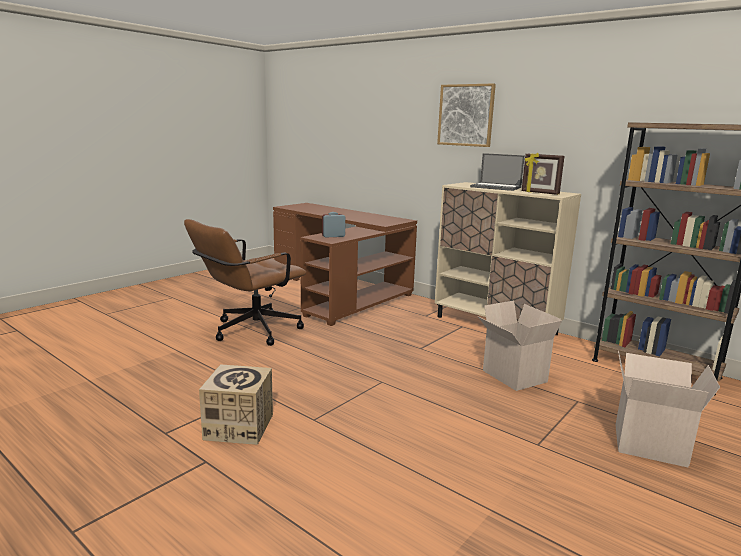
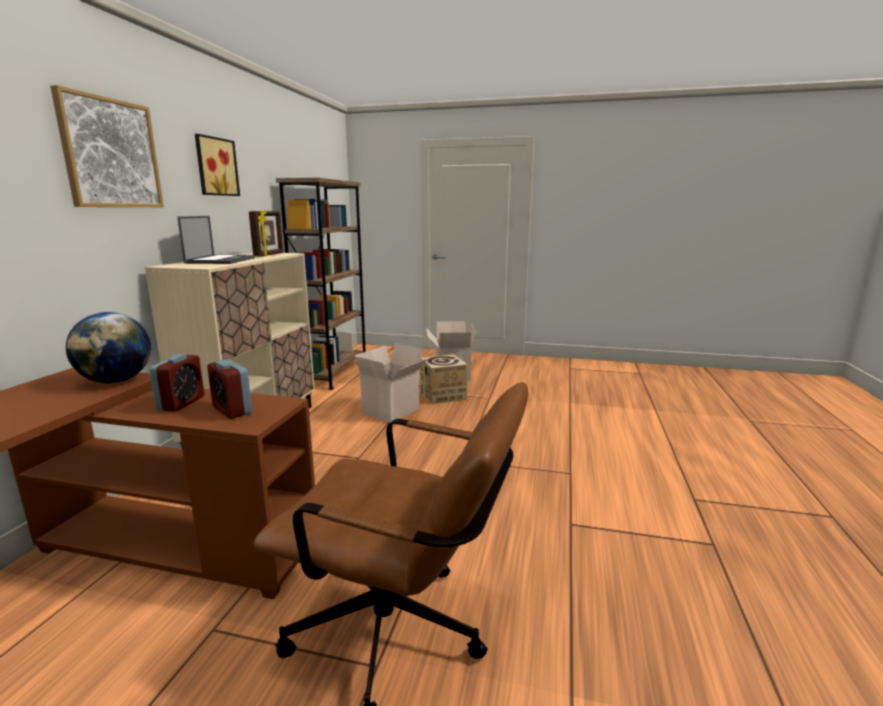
camera: 115 degrees left, 0 degrees up
(239, 427) = (636, 505): cardboard box -> cardboard box (443, 395)
(353, 232) = (181, 403): none -> alarm clock
(383, 223) = (116, 381): none -> globe
(554, 117) = (215, 167): none -> picture

